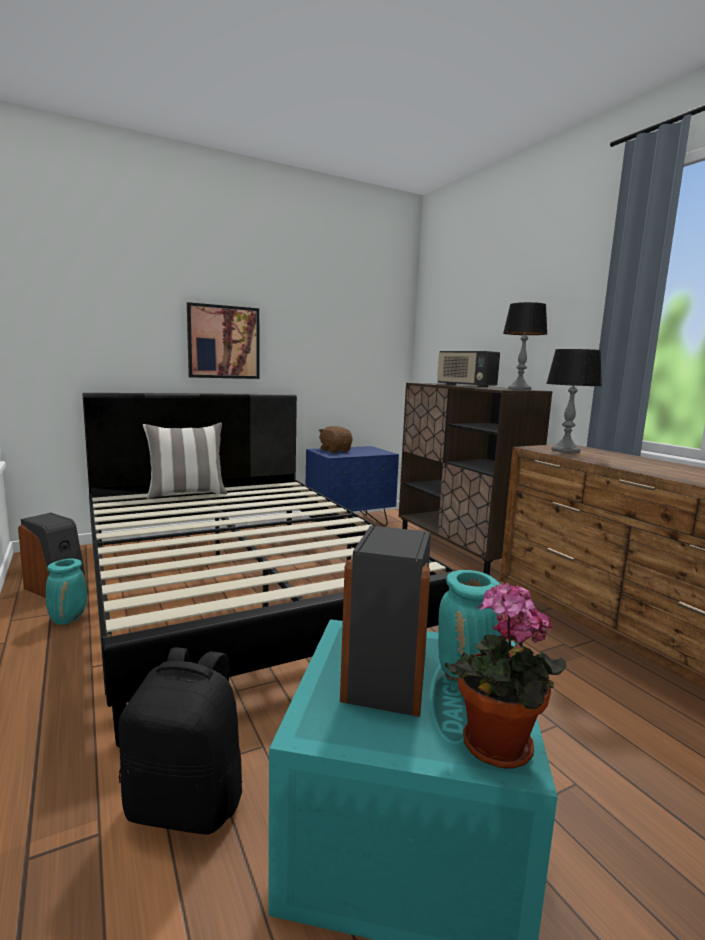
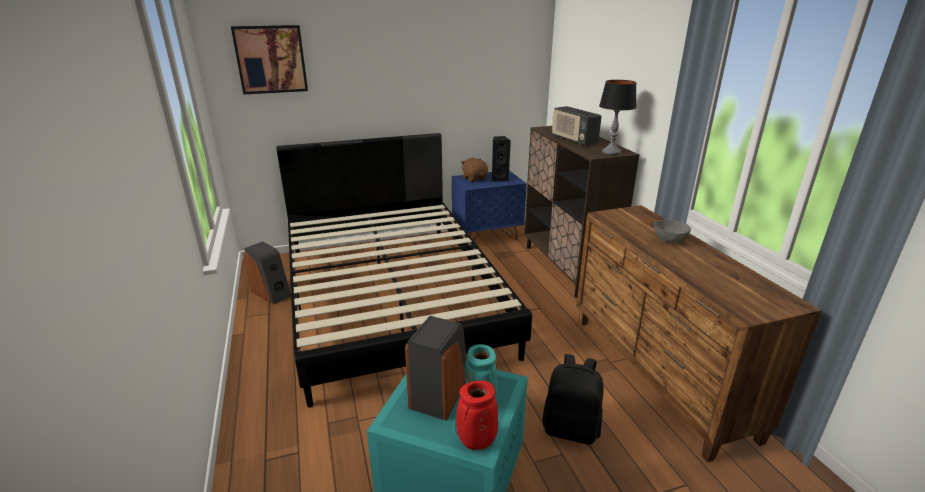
camera: 10 degrees right, 15 degrees up
(68, 619) = (279, 318): turquoise vase -> none
(187, 494) = (356, 219): pillow -> none
(187, 803) = (342, 442): black backpack -> black backpack (571, 429)
(223, 342) = (379, 95): picture -> picture (271, 59)
(365, 451) = (499, 179): none -> black speaker
(495, 750) = (476, 442): potted plant -> red vase
(565, 451) = (625, 220): table lamp -> none
(638, 462) = (669, 241): none -> grey bowl

